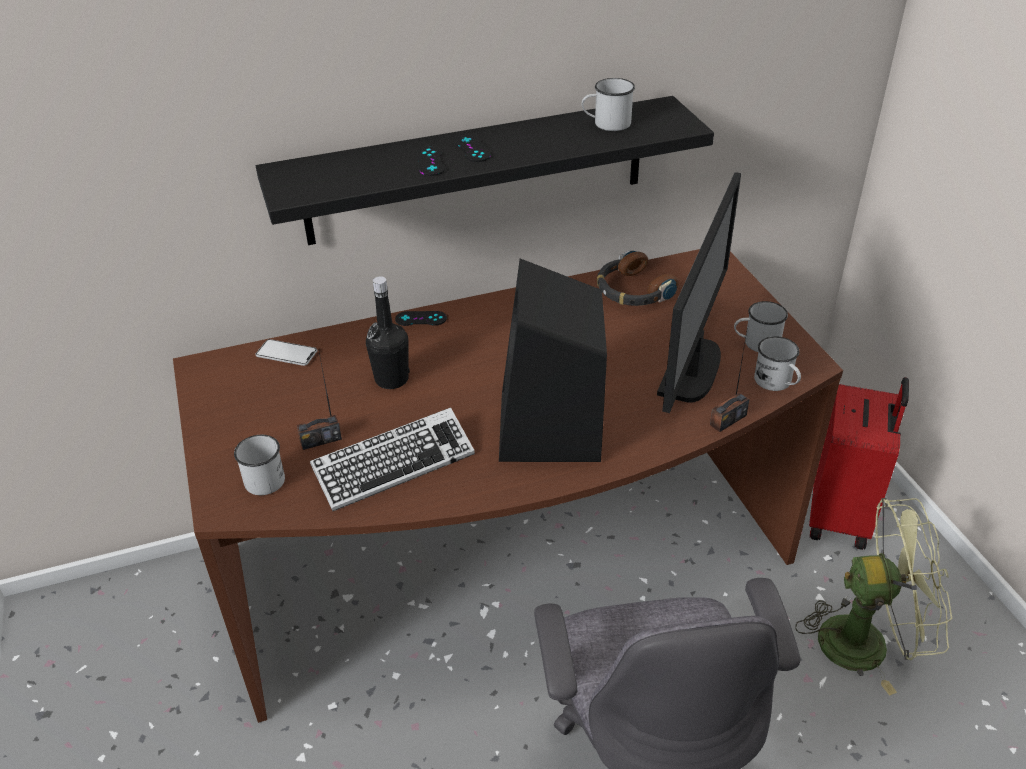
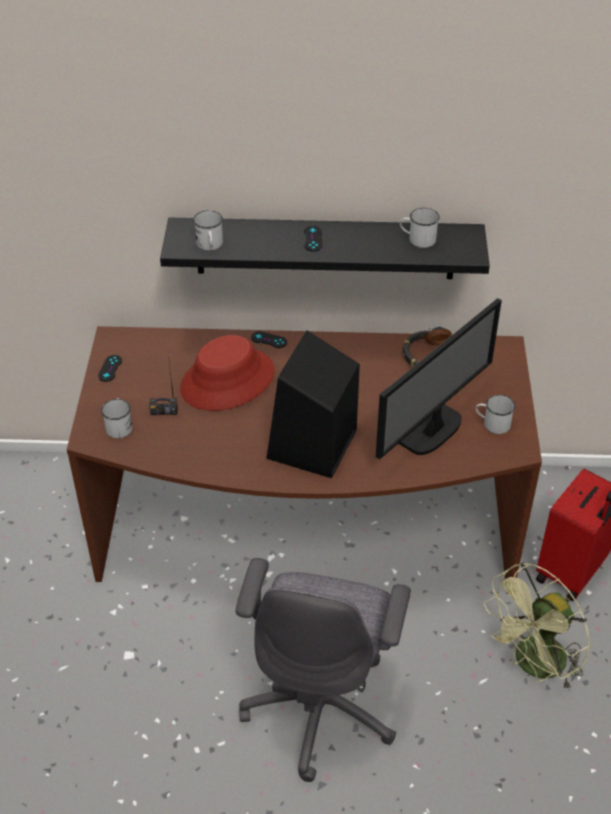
camera: 20 degrees right, 5 degrees up
(286, 353) = (169, 342): phone -> none
(391, 379) = (228, 380): black bottle -> red hat
(394, 465) = (201, 441): keyboard -> none
(430, 162) = (279, 243): black game controller -> black game controller (110, 368)
(728, 420) = (434, 474): radio -> none
(777, 383) = (486, 458): white mug -> white mug (210, 245)
(867, 641) = (533, 665): green fan -> green fan turned 120 degrees clockwise

